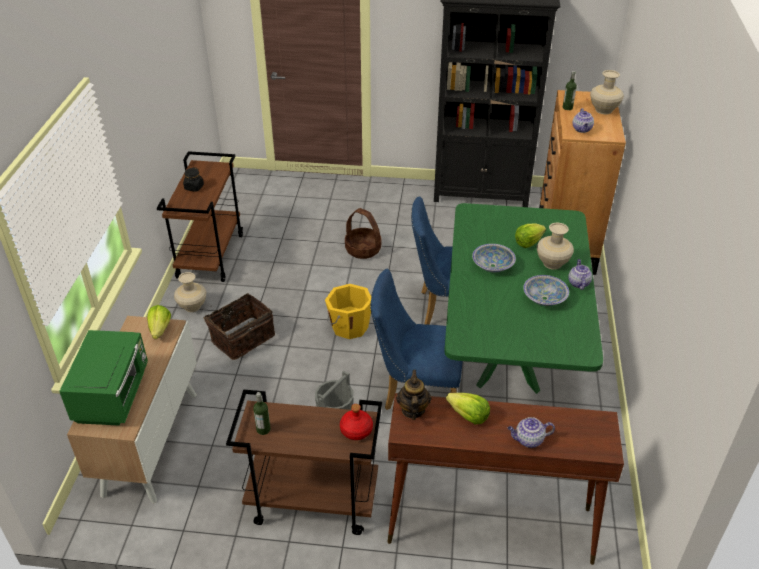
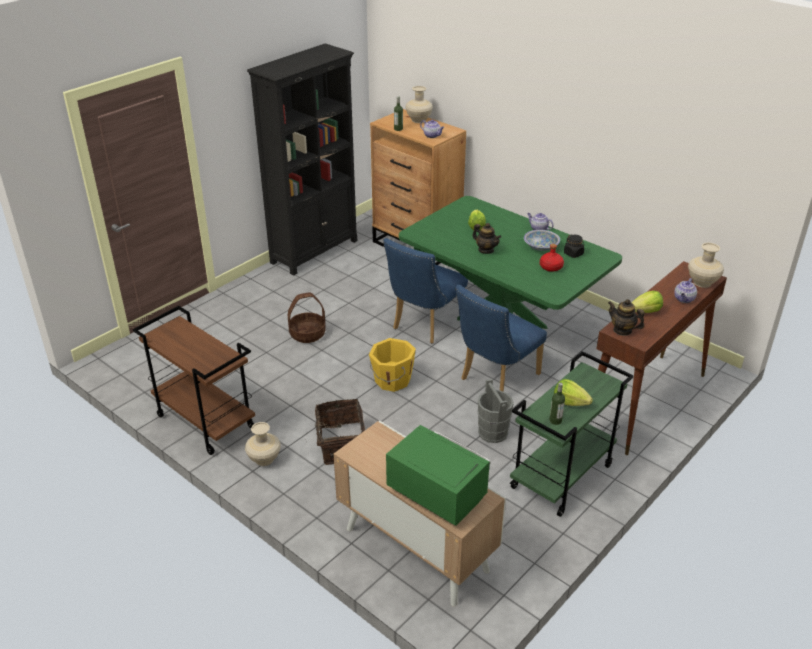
camera: 55 degrees left, 5 degrees down
(160, 330) = (375, 439): lettuce -> lettuce (570, 402)
(194, 187) = (189, 350): black jar -> black jar (573, 254)
(311, 503) = (561, 478): brown cart -> green cart
(356, 430) = (592, 378): red bottle -> red bottle (550, 267)
(493, 265) = (486, 250): bowl -> teapot
(552, 263) = (508, 228): beige vase -> beige vase (702, 282)

